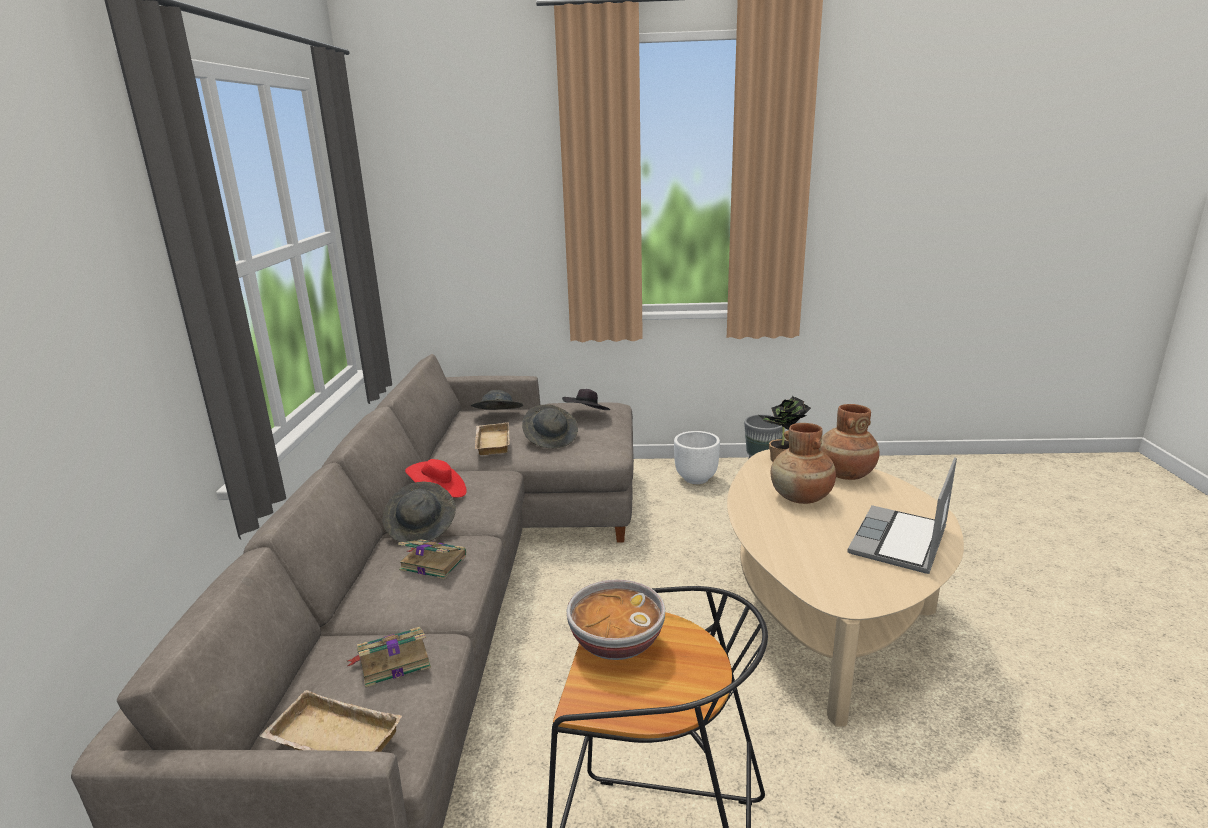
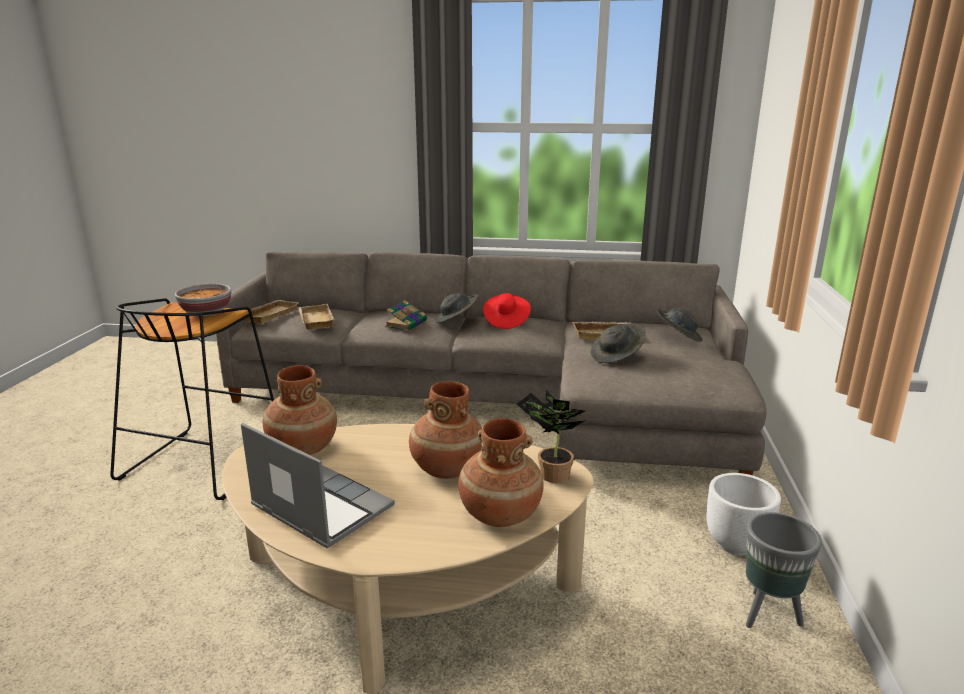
camera: 95 degrees right, 0 degrees up
(392, 661) = (314, 320): book -> beige tray
(587, 415) = (684, 372): black hat -> none
(815, 573) = (302, 448): none -> brown vase

